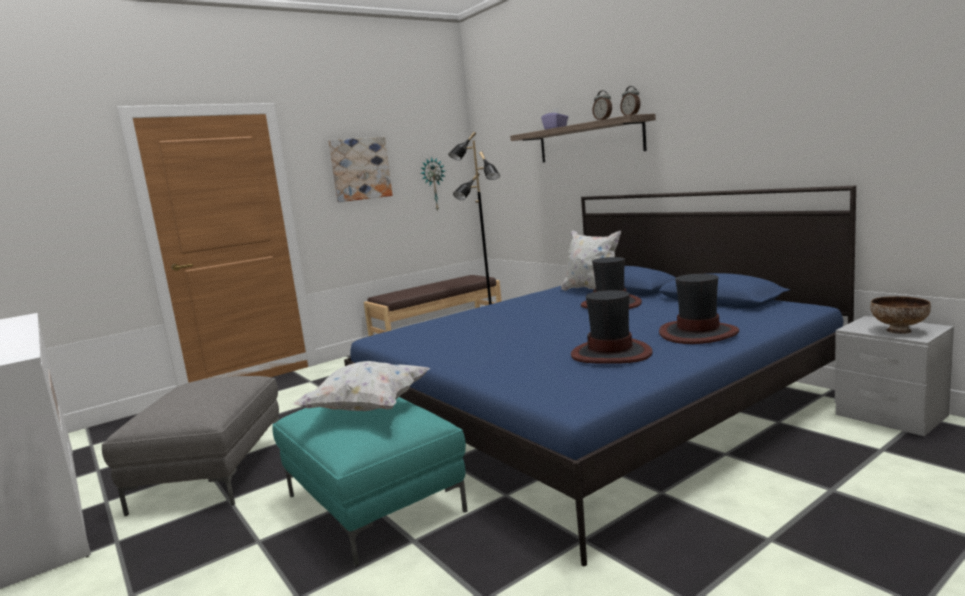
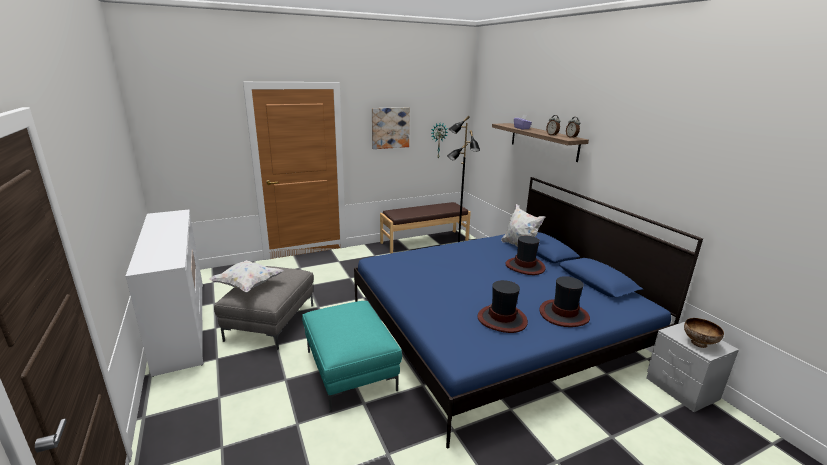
camera: 10 degrees right, 10 degrees up
(367, 408) = (352, 323): white pillow -> white pillow (247, 285)

